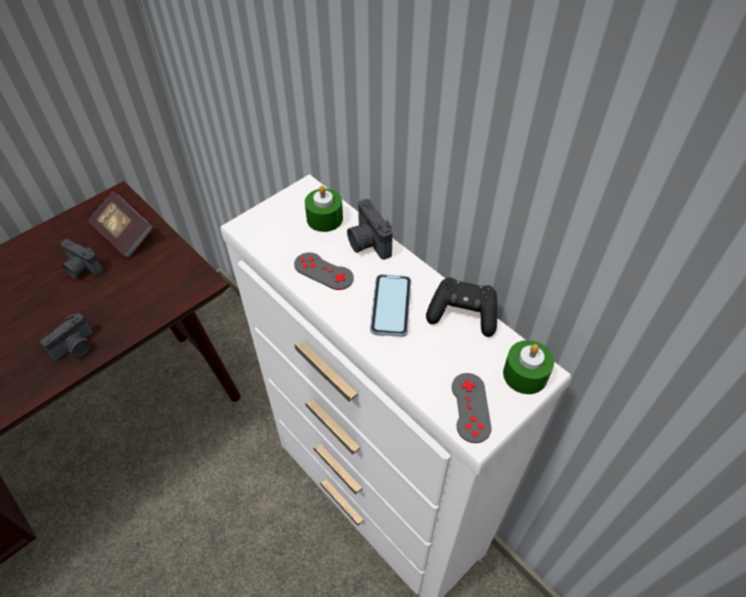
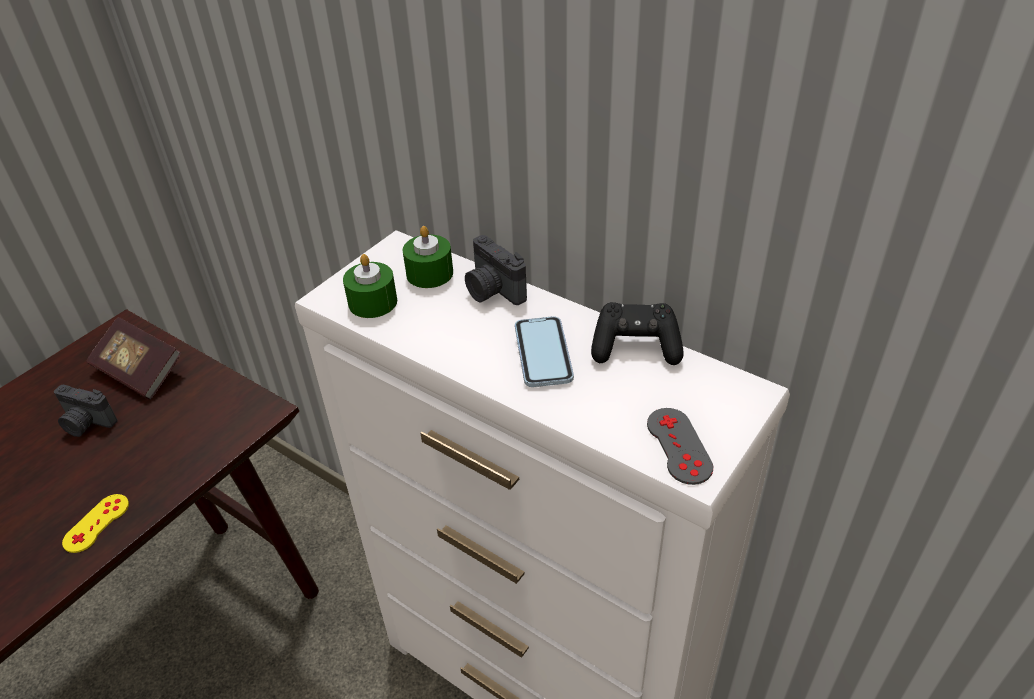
camera: 10 degrees left, 10 degrees down
(76, 348) = (96, 523): camera -> yellow game controller
(323, 271) = (445, 330): grey game controller -> none
(525, 374) = (734, 398): green candle -> green candle (373, 302)

